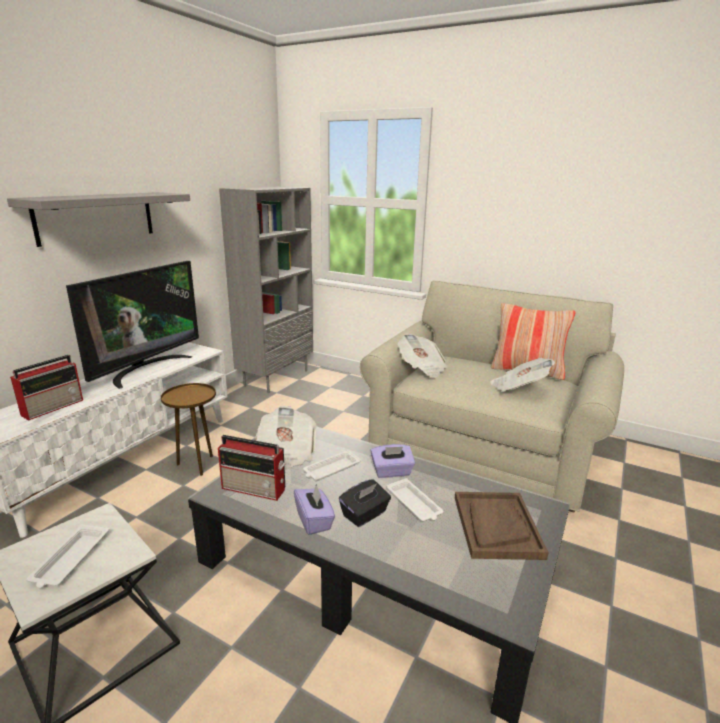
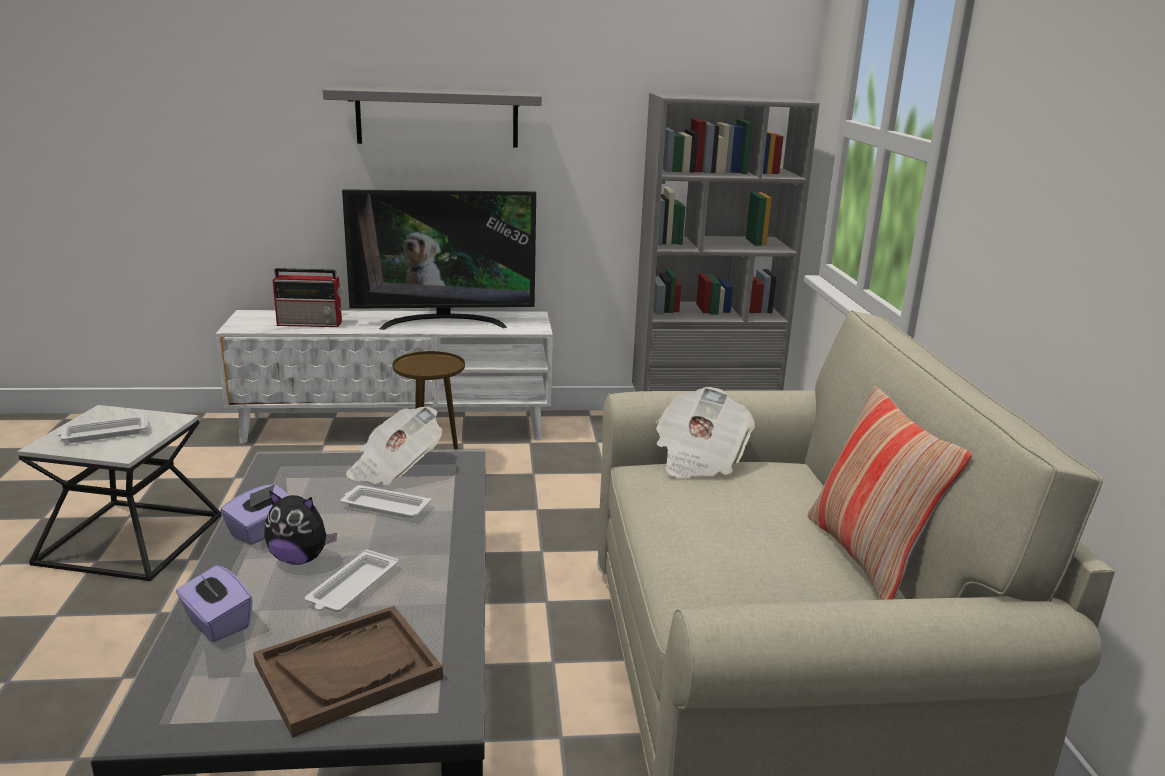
camera: 55 degrees right, 0 degrees up
(255, 489) = (300, 477): radio -> none
(365, 514) = (300, 559): black tissue box -> plush toy
(392, 472) = (419, 549): purple tissue box -> purple tissue box (216, 623)
(518, 388) = (750, 560): newspaper -> none

